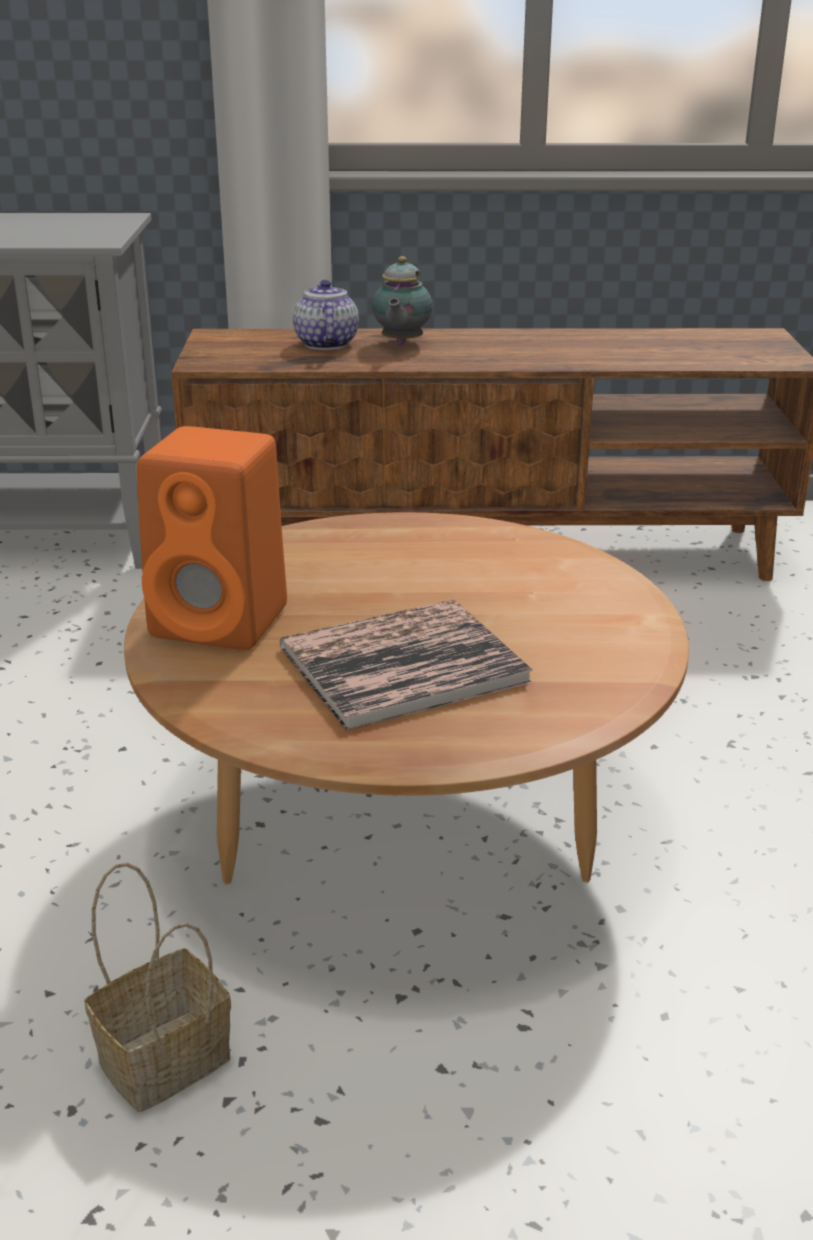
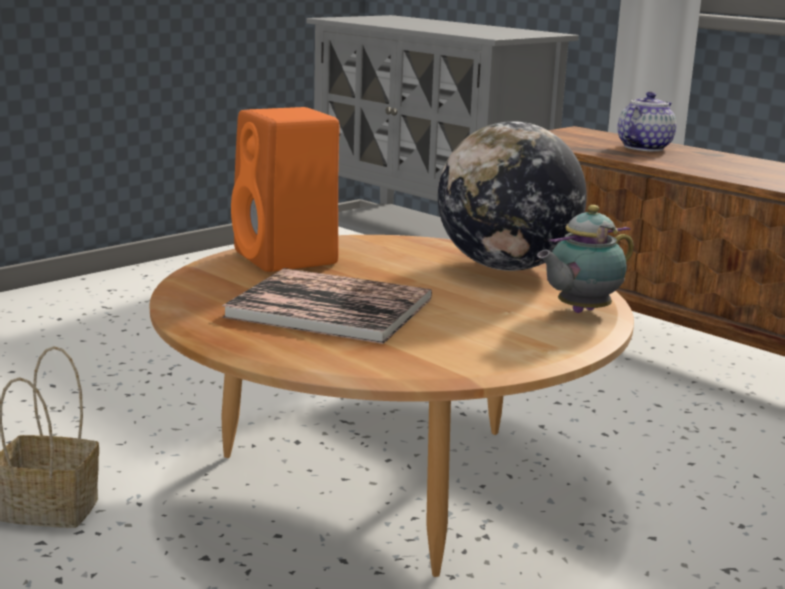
camera: 45 degrees right, 10 degrees down
(401, 343) = (704, 158): teapot -> teapot (580, 311)
(422, 540) = (506, 267): none -> globe

